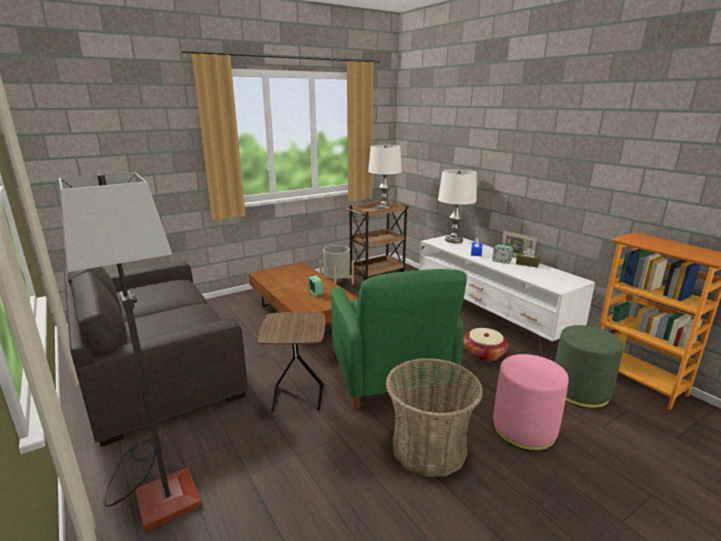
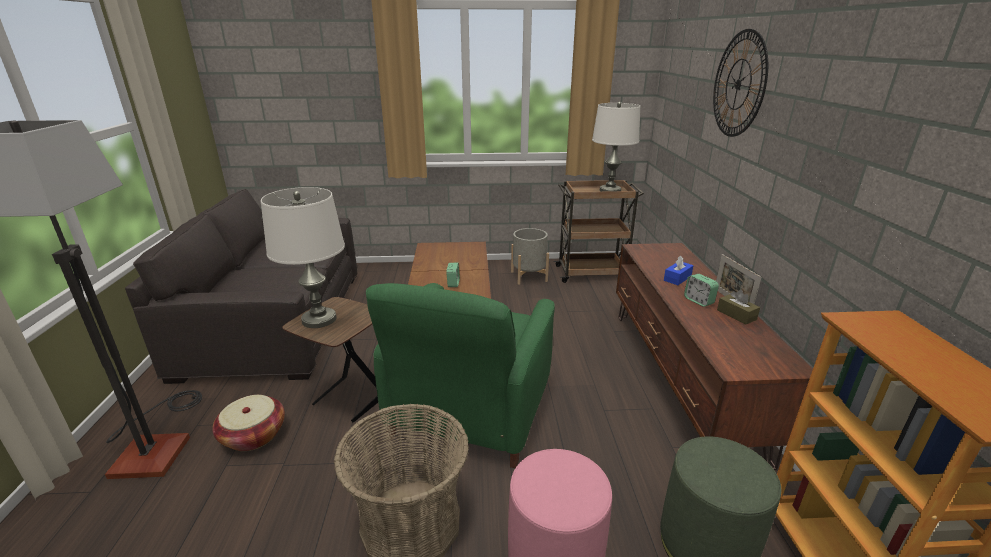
camera: 30 degrees right, 5 degrees up
(453, 240) = (669, 253): white table lamp -> white table lamp (319, 319)
(484, 127) = (738, 84): none -> wall clock
(484, 354) = (615, 427): basket -> basket (254, 435)
(490, 318) = (681, 378): white tv stand -> brown tv stand

